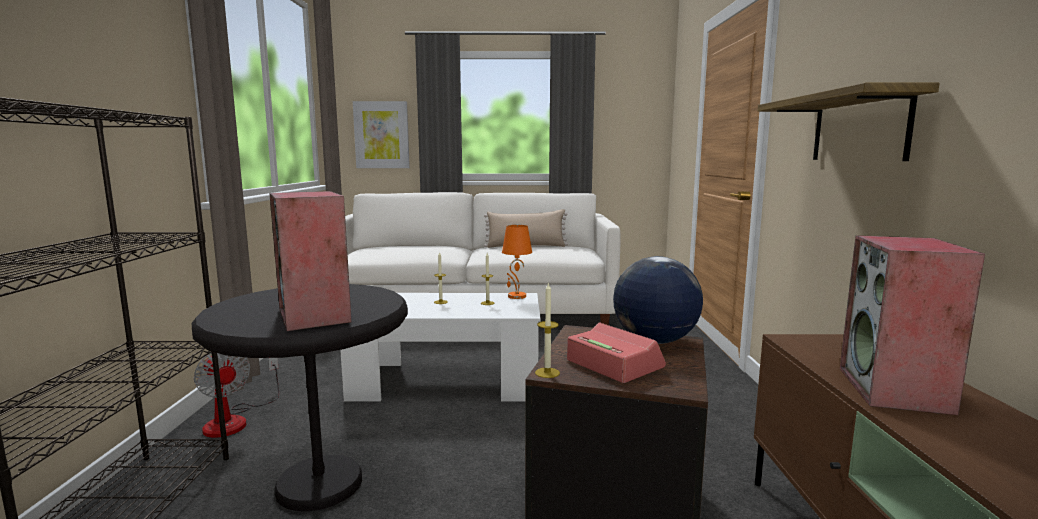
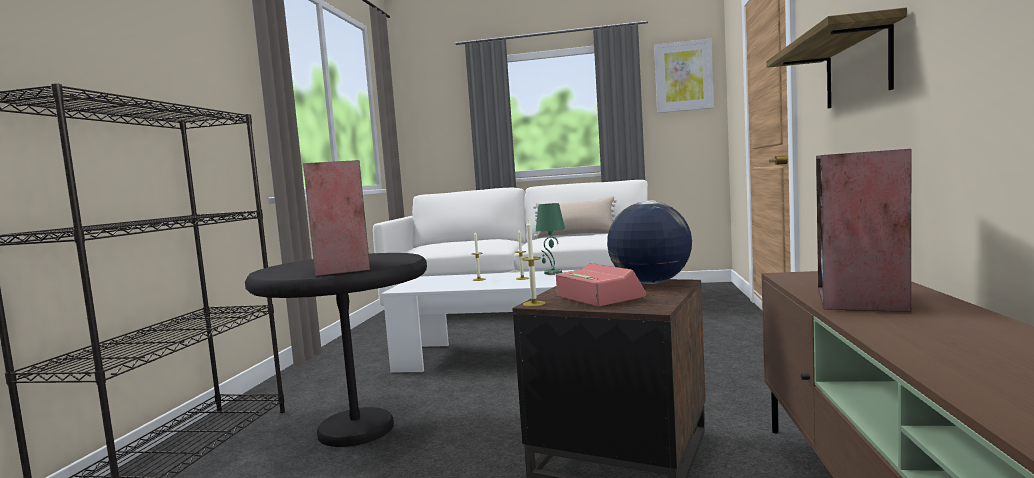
camera: 10 degrees right, 5 degrees down
(235, 420) = (295, 386): fan -> none
(381, 135) = (439, 140): picture -> picture (683, 76)
(516, 296) = (552, 273): orange table lamp -> green table lamp

